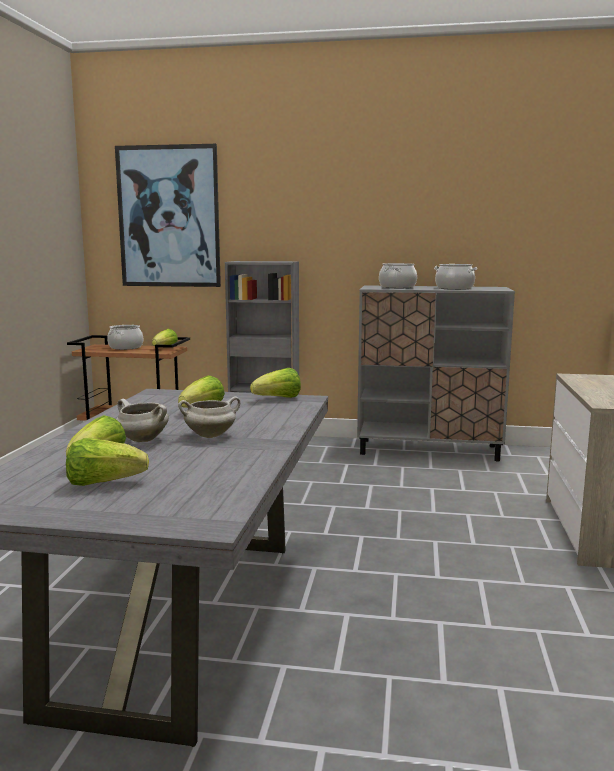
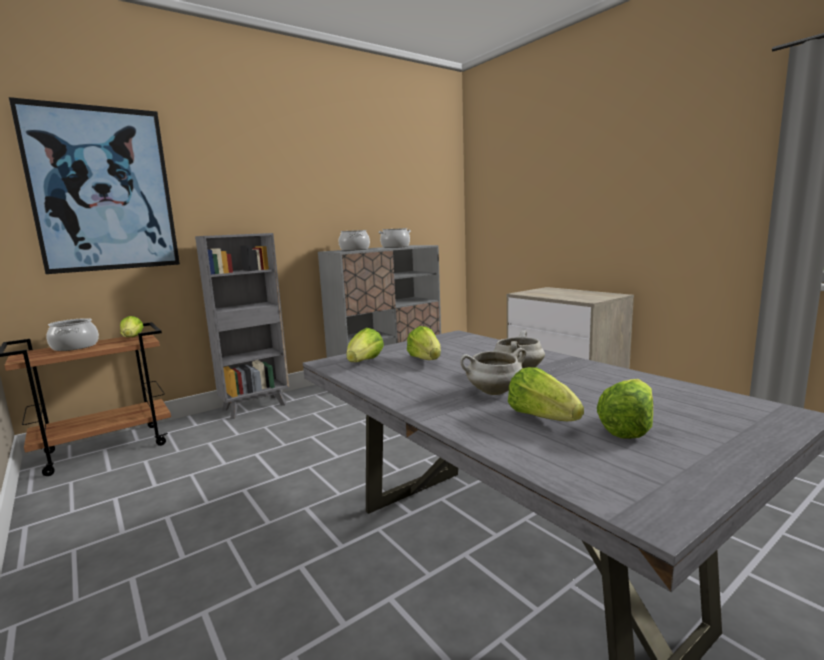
camera: 45 degrees left, 0 degrees up
(278, 399) = (440, 339): lettuce -> lettuce (365, 362)

